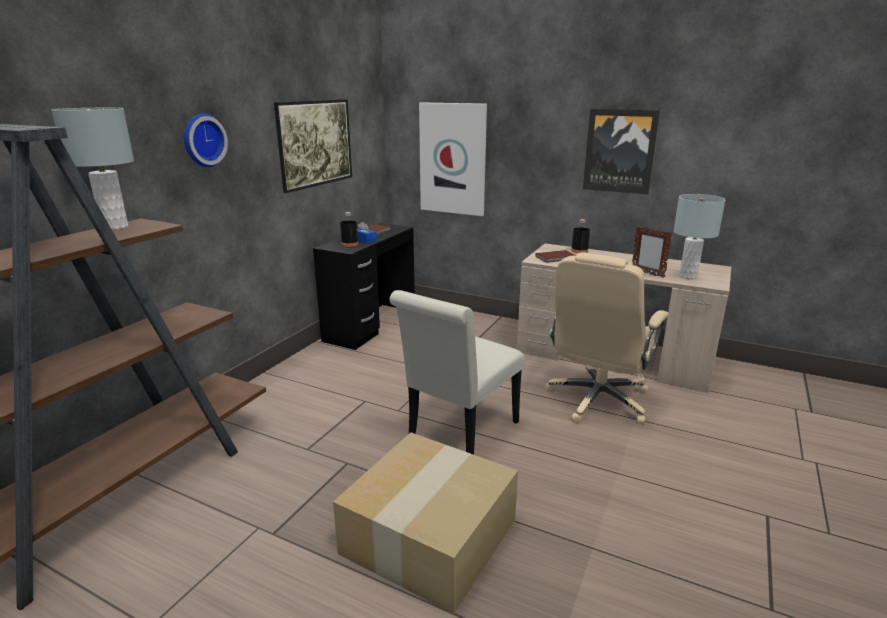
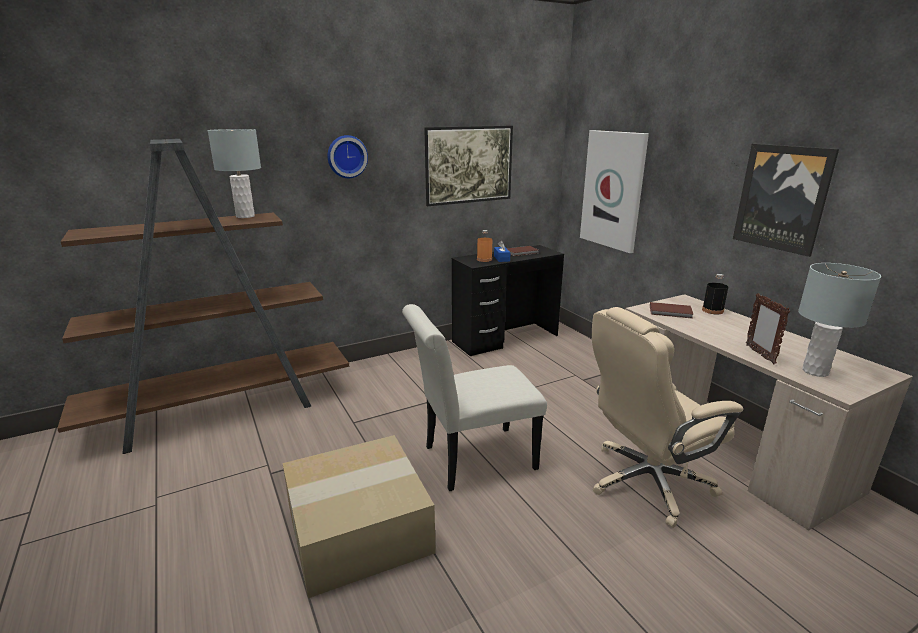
camera: 35 degrees right, 0 degrees up
(349, 244) = (484, 259): black bottle -> orange bottle

